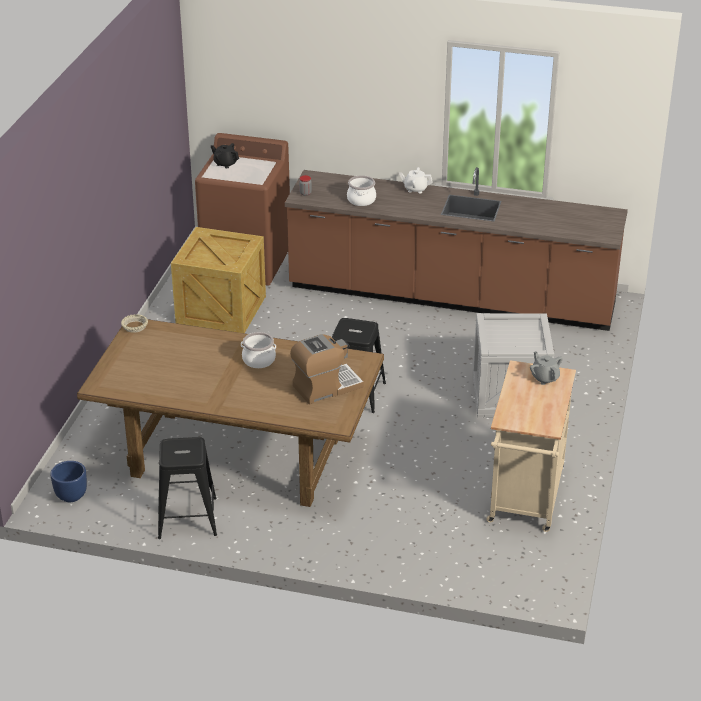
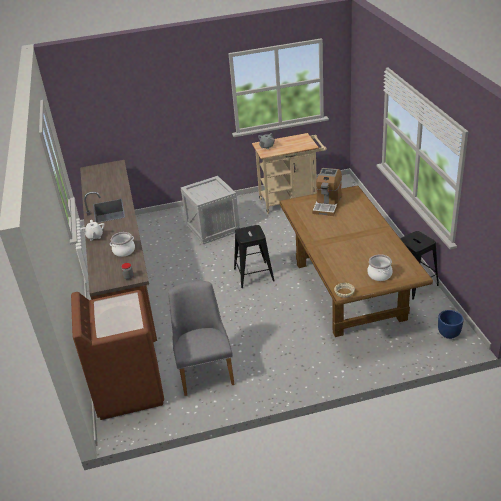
camera: 115 degrees left, 0 degrees up
(222, 310) = (205, 370): crate -> grey chair
(225, 164) = (112, 325): black teapot -> none
(258, 360) = (327, 233): cooking pot -> cooking pot (379, 274)
(326, 387) = (327, 204): coffee machine -> coffee machine turned 105 degrees counterclockwise

